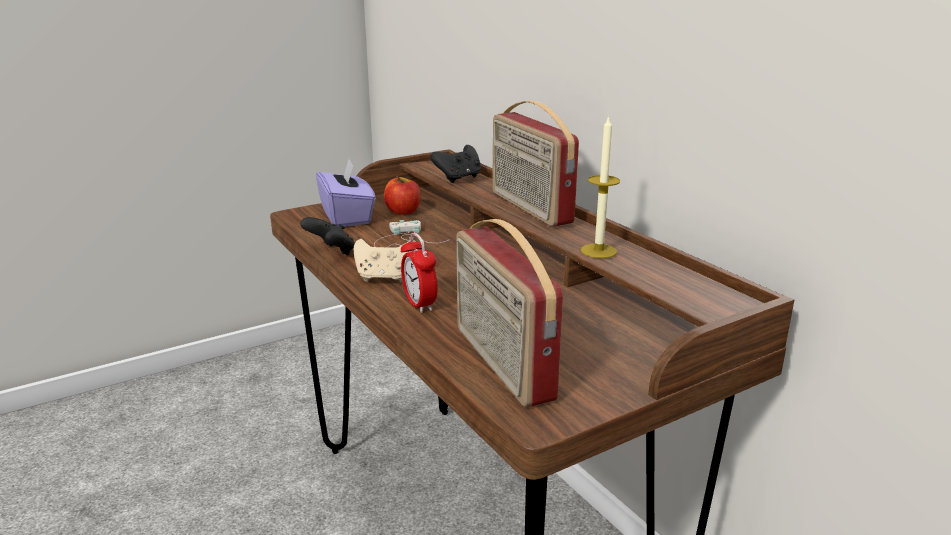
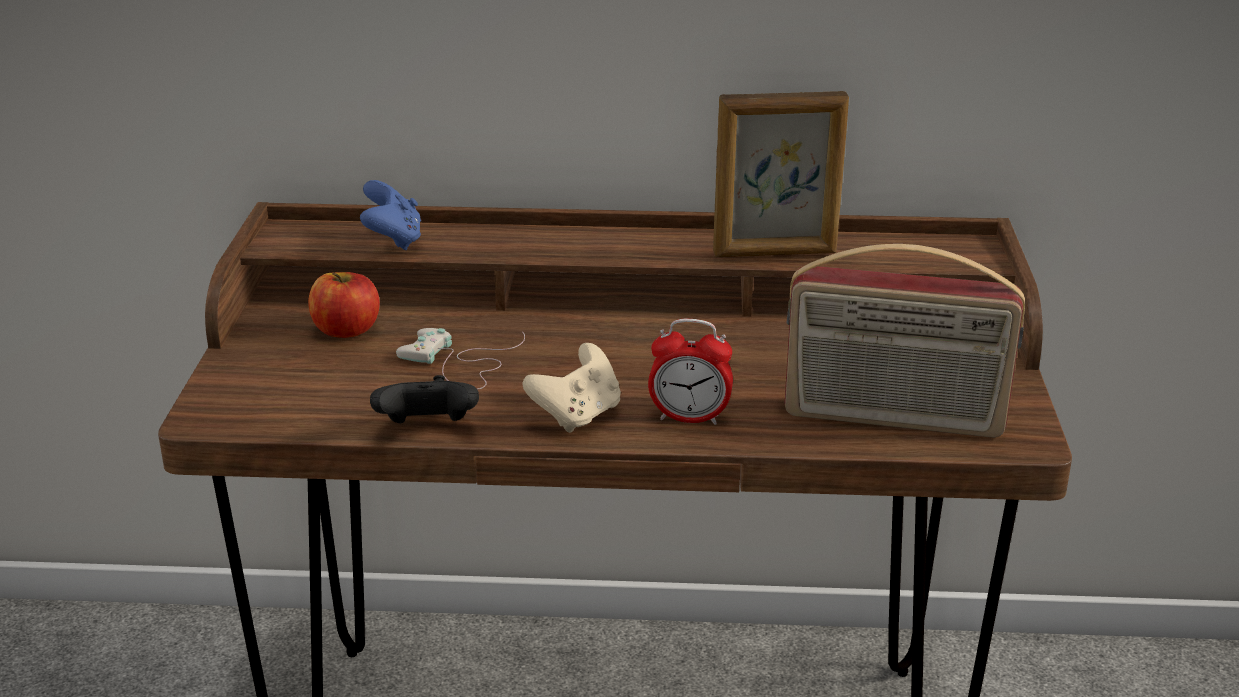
camera: 55 degrees left, 5 degrees up
(347, 217) = (296, 377): purple tissue box -> none
(458, 178) = (393, 240): black game controller -> blue game controller
(529, 208) = (583, 239): radio -> none
(598, 251) = (775, 253): candle -> picture frame

